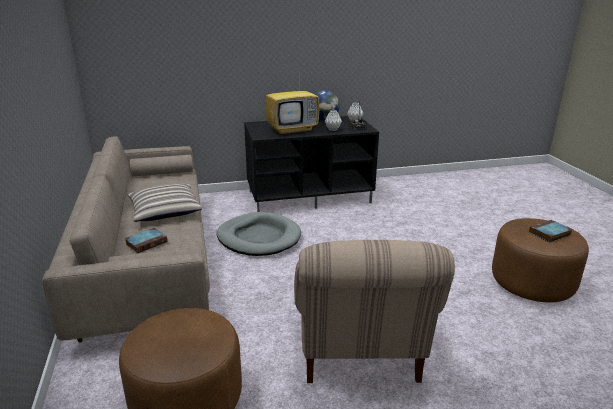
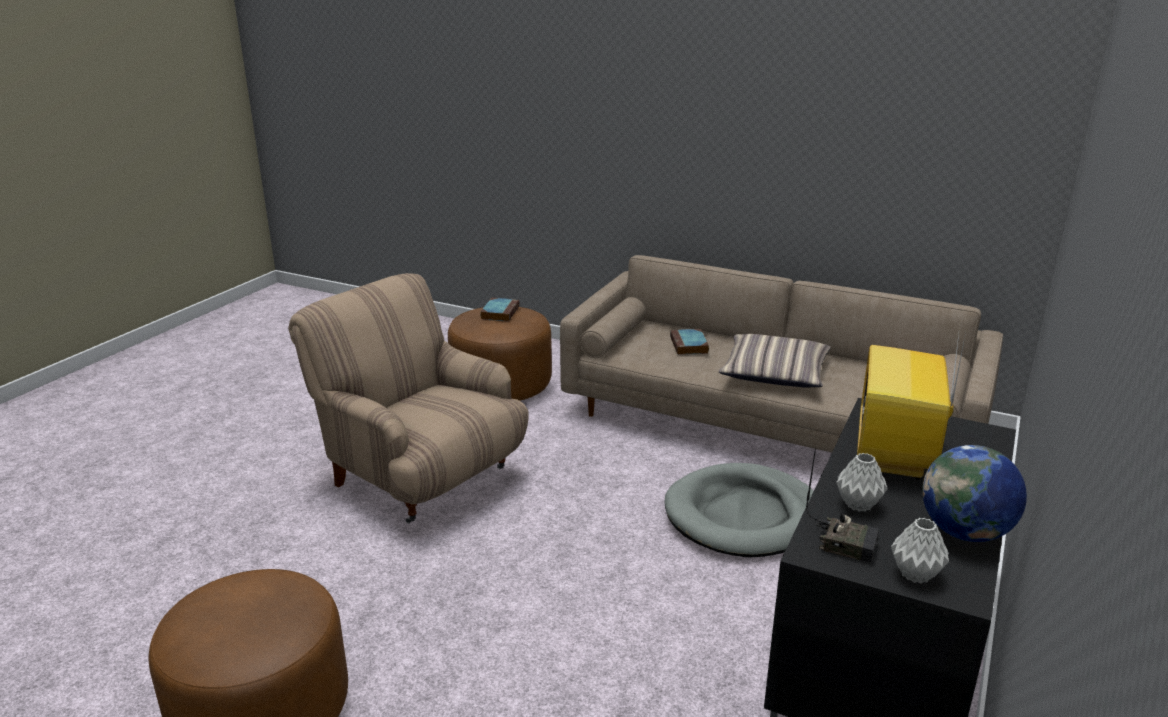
camera: 130 degrees right, 0 degrees up
(549, 234) = (231, 613): book -> book (500, 312)

